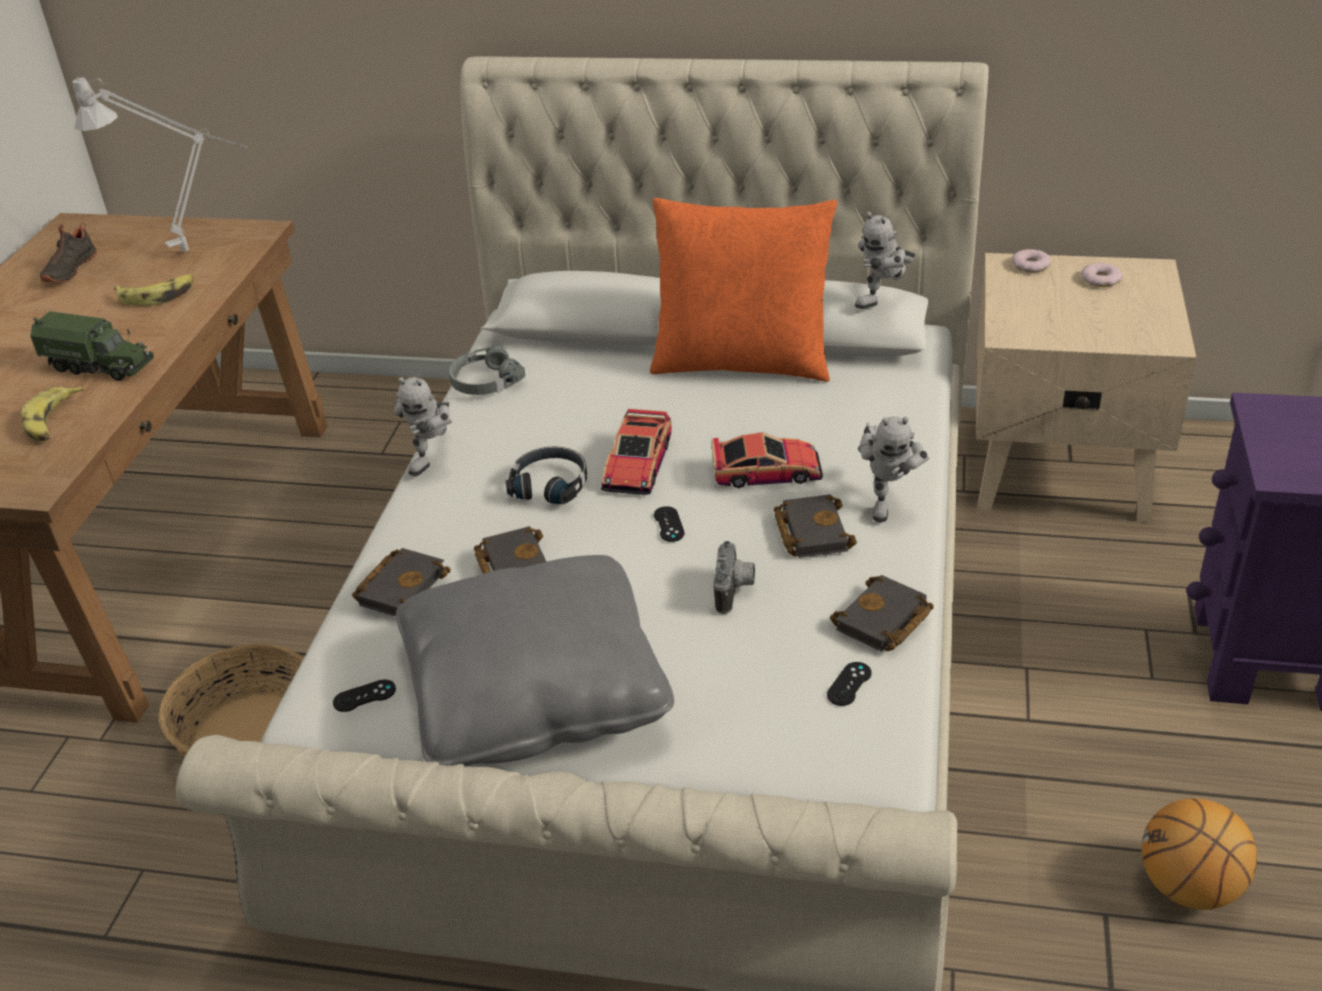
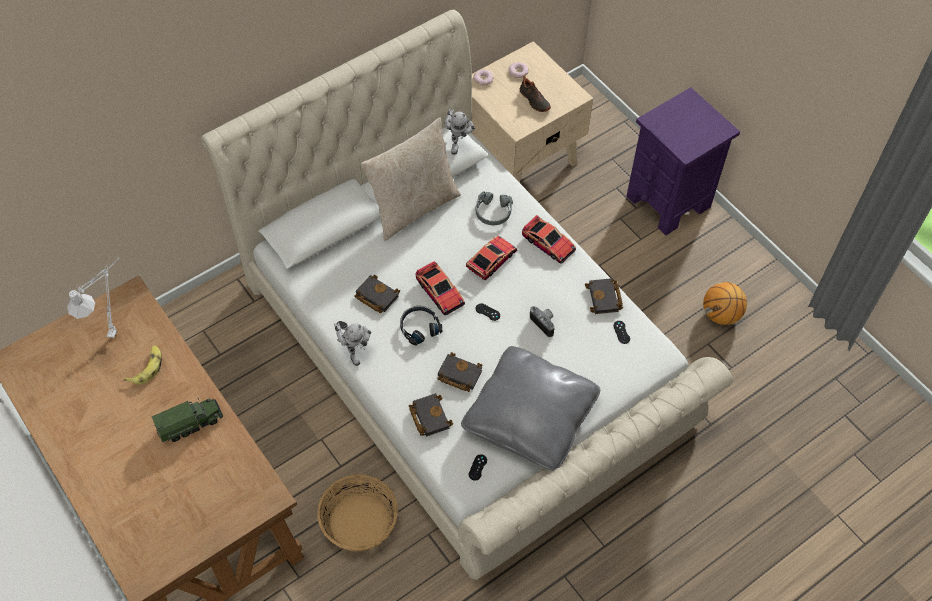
camera: 50 degrees left, 20 degrees up
(53, 422) = (221, 465): banana -> none
(69, 269) = (66, 386): black shoe -> black shoe (533, 101)
(485, 381) = (317, 295): grey headphones -> grey headphones (493, 212)
(742, 362) = (413, 207): orange pillow -> beige pillow
(810, 531) = (539, 277): black book -> black book (375, 296)
(887, 502) = (548, 243): toy robot -> toy car

